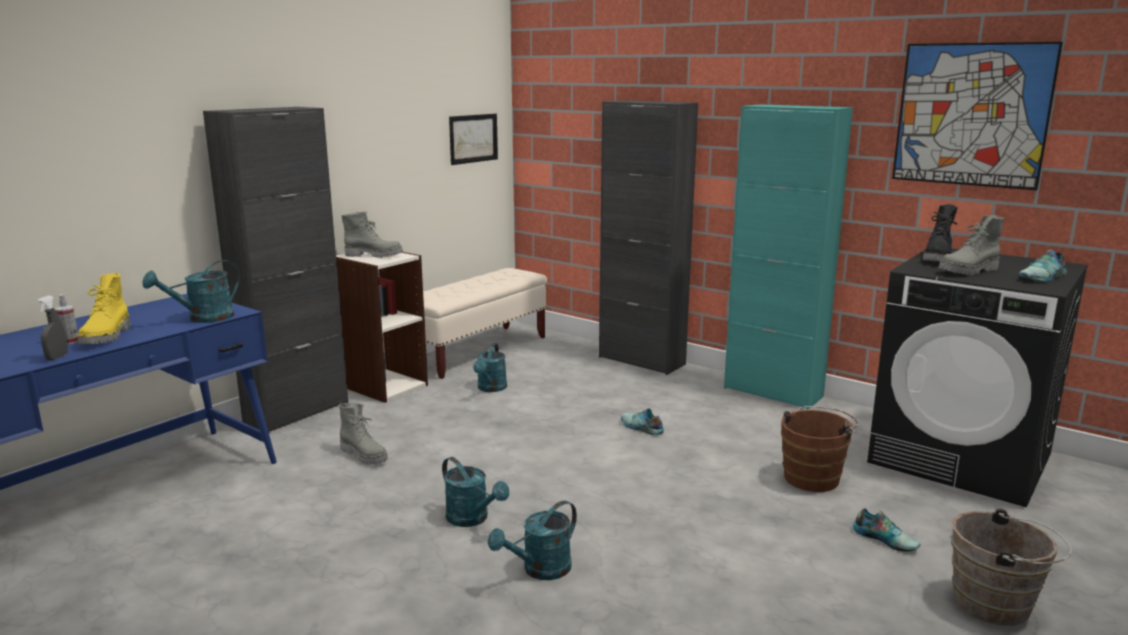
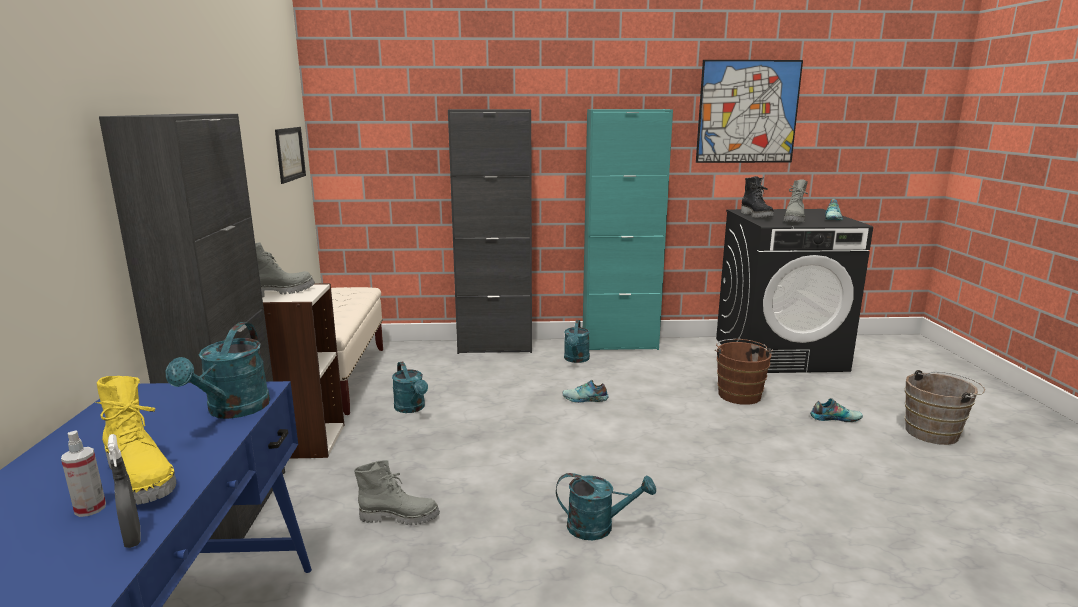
camera: 40 degrees left, 0 degrees up
(540, 570) = (717, 541): turquoise watering can -> turquoise watering can (576, 360)

